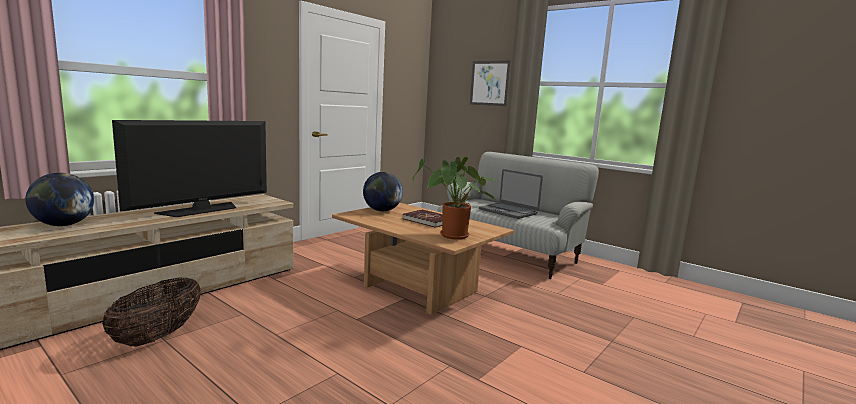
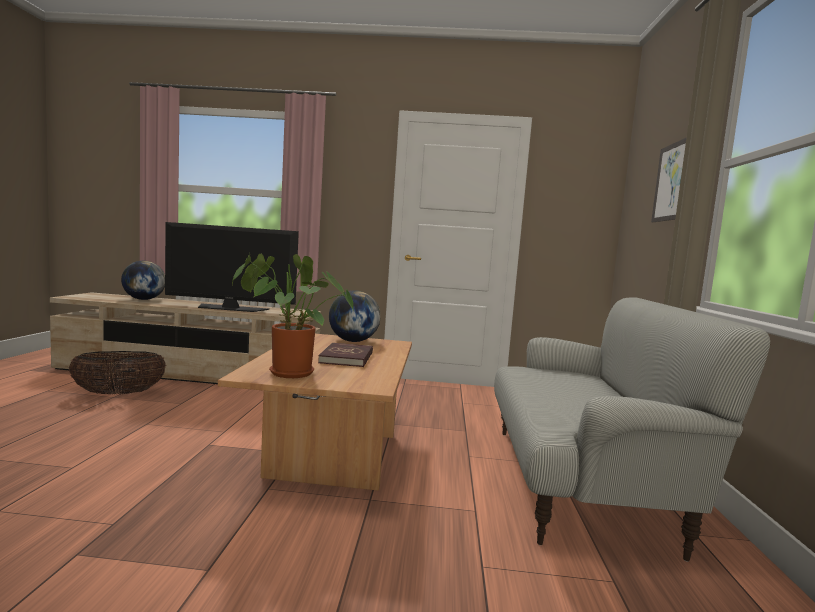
camera: 55 degrees right, 5 degrees down
(508, 211) = (559, 395): laptop -> none

